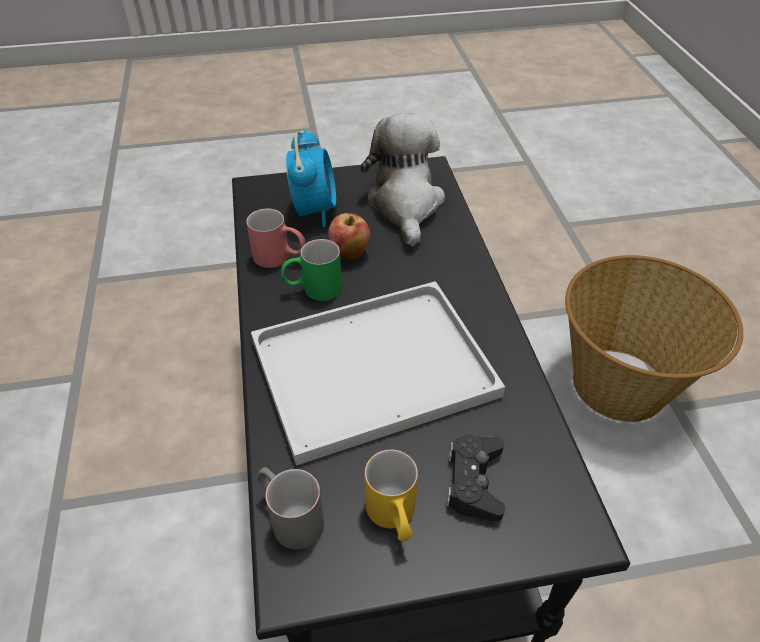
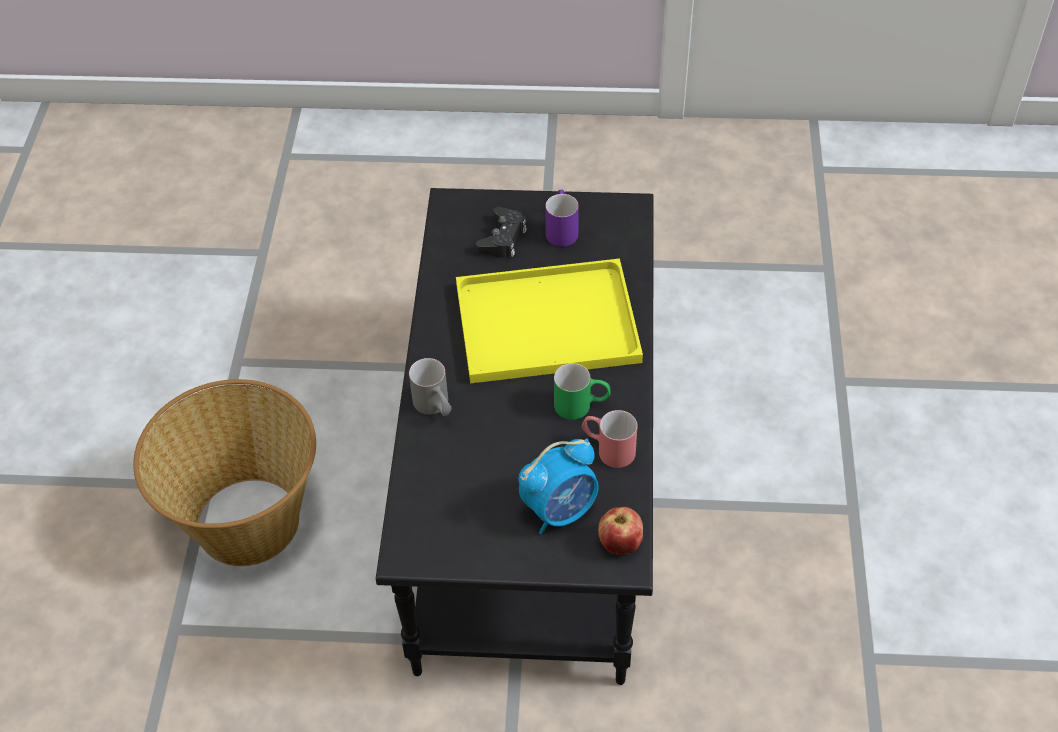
camera: 165 degrees left, 5 degrees up
(289, 516) = (627, 240): grey mug -> grey mug (435, 407)
(314, 210) = (560, 510): alarm clock -> alarm clock turned 135 degrees counterclockwise
(349, 253) = (537, 442): apple -> apple (620, 544)
(370, 371) = (550, 321): white tray -> yellow tray
(394, 518) = (561, 228): yellow mug -> purple mug
(405, 205) = (457, 498): plush toy -> none

